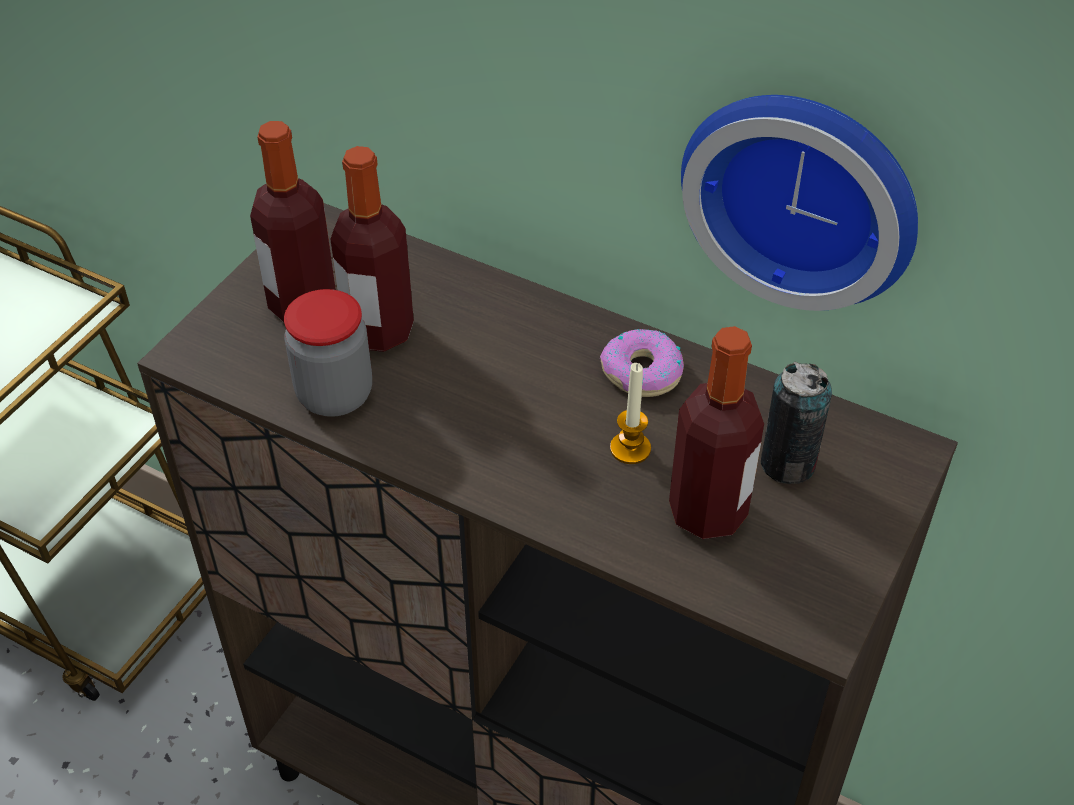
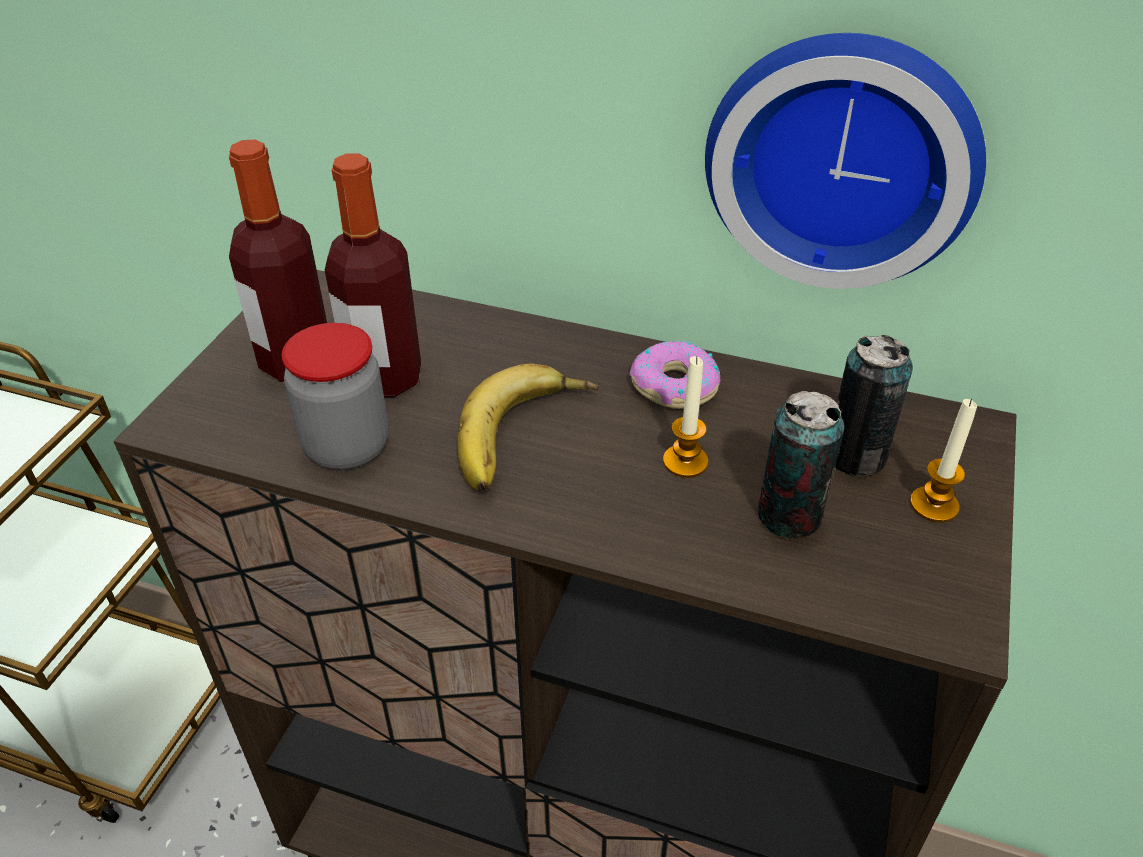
camera: 10 degrees left, 5 degrees down
(493, 407) = (526, 438): none -> banana
(707, 512) = (789, 516): bottle -> can
(842, 520) = (934, 505): none -> candle

